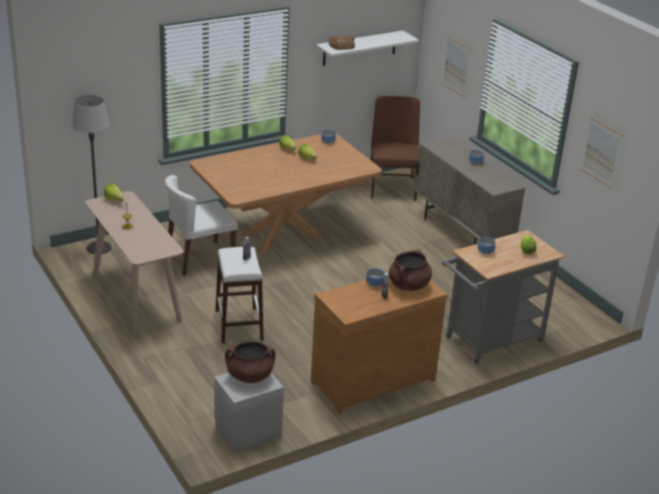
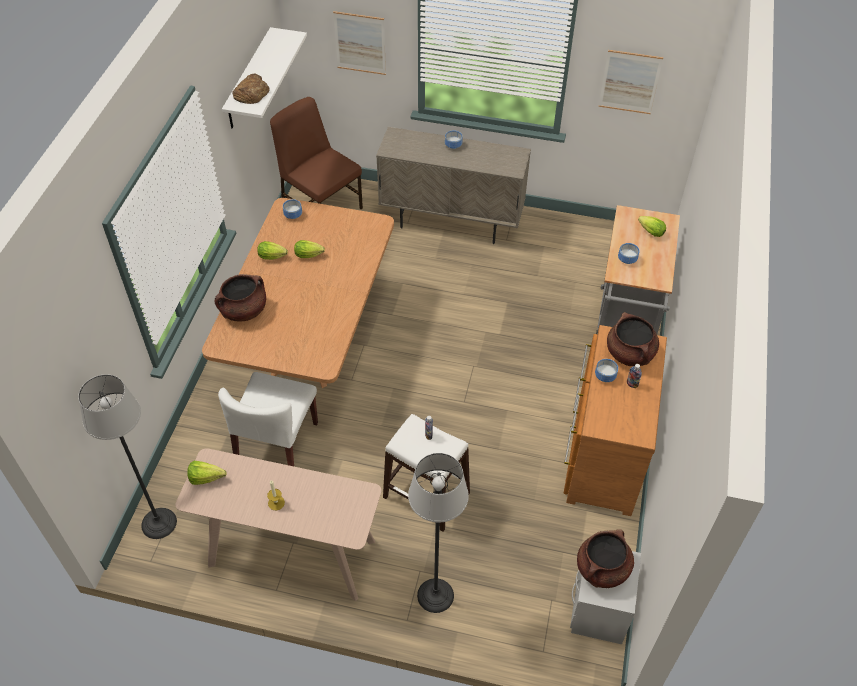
camera: 45 degrees left, 20 degrees up
(173, 361) = (435, 595): none -> floor lamp
(236, 159) = (243, 311): none -> brown cooking pot

